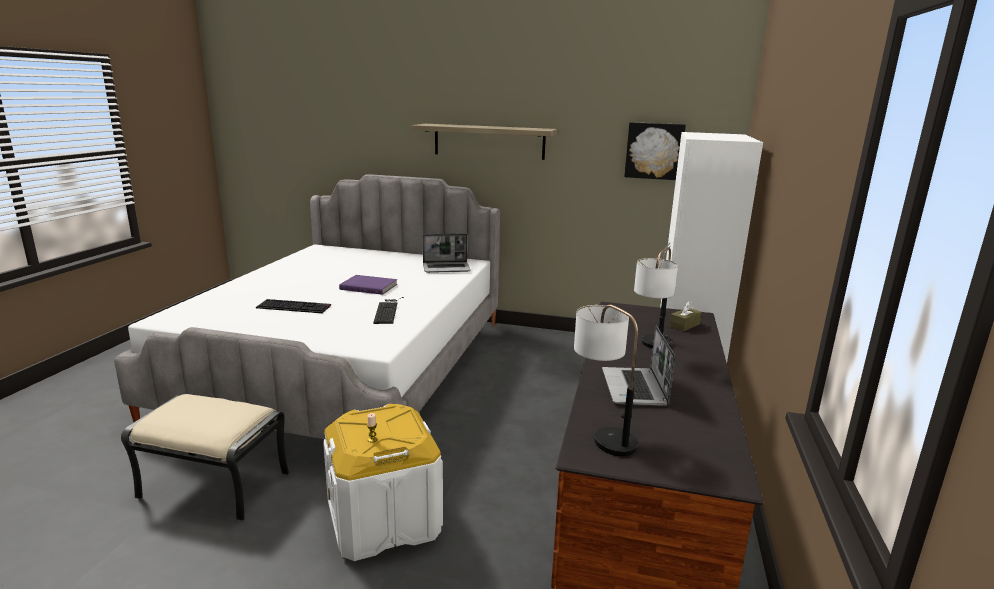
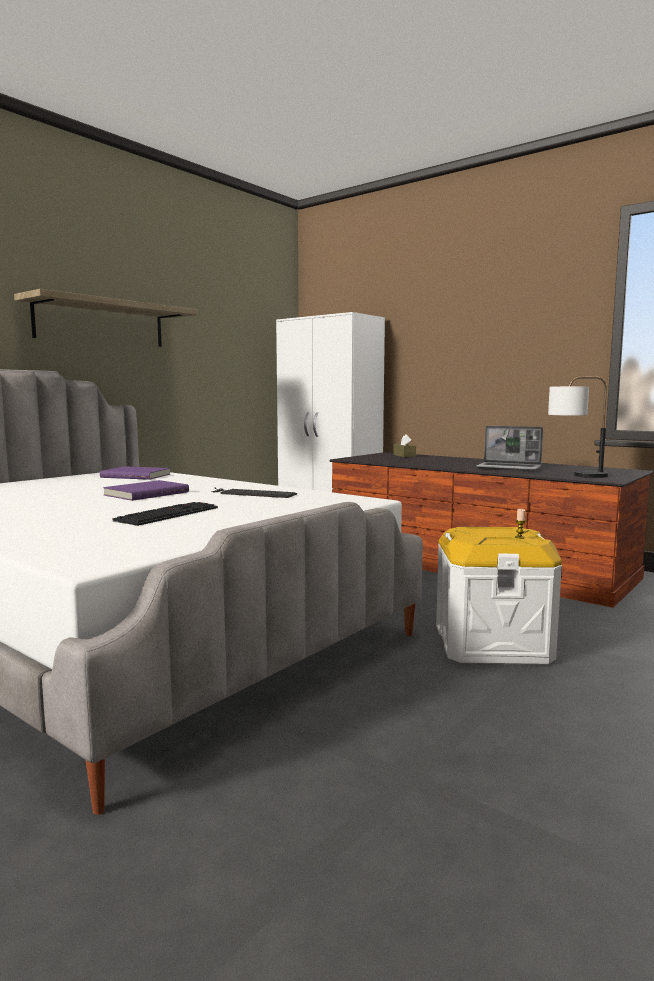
camera: 65 degrees left, 10 degrees down
(216, 484) = (372, 729): beige ottoman -> none
(447, 268) = (136, 475): laptop -> purple book
(650, 348) = (441, 461): table lamp -> none
(654, 151) = (246, 339): picture -> none

